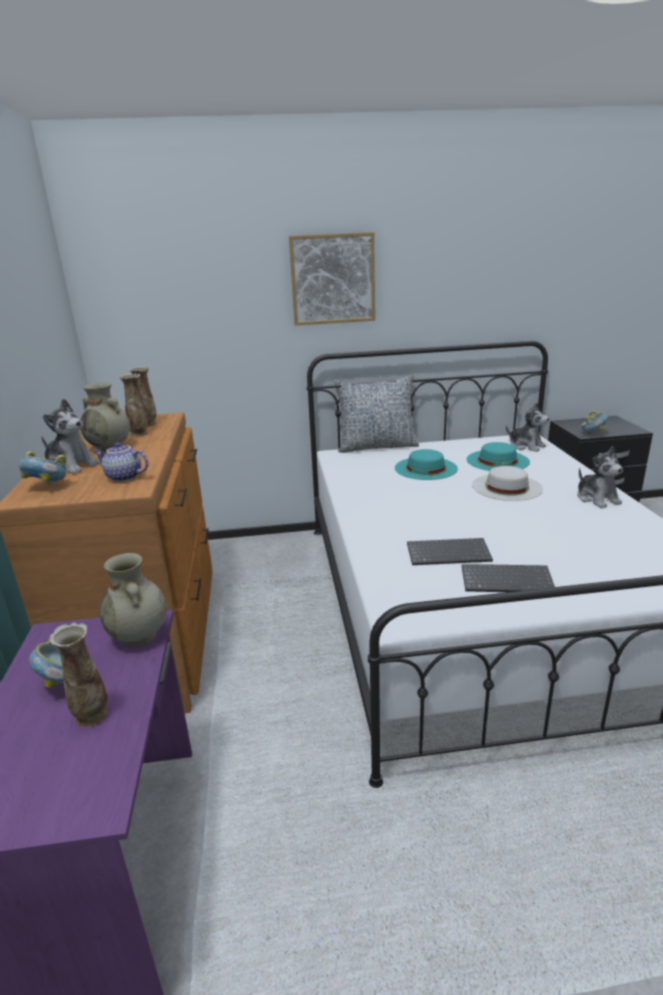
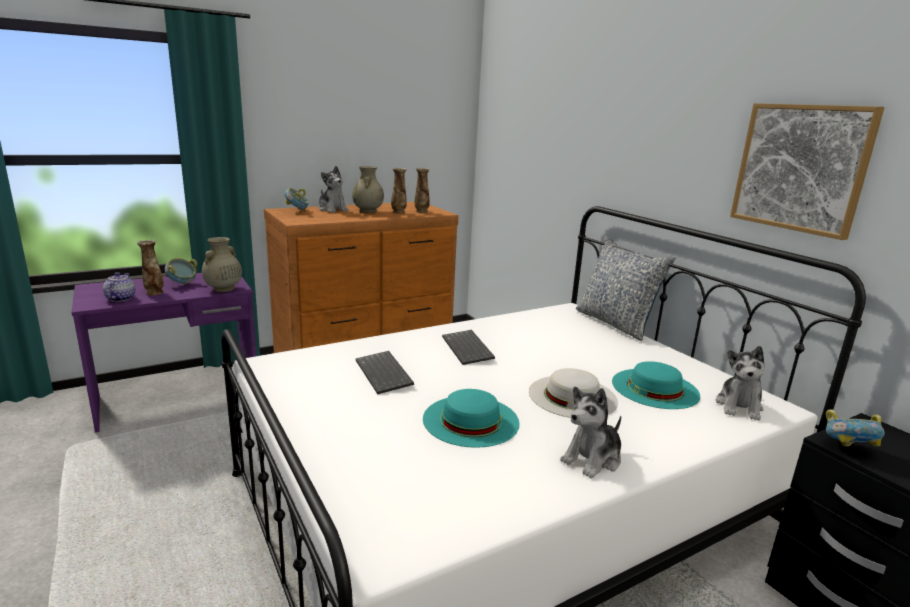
camera: 65 degrees right, 5 degrees down
(71, 465) = (332, 209): plush toy -> plush toy turned 45 degrees counterclockwise
(123, 477) = (316, 218): teapot -> teapot (120, 298)
(333, 279) = (624, 130): picture -> picture (800, 168)
(425, 468) = (581, 350): turquoise hat -> turquoise hat (471, 420)
(507, 580) = (343, 402): keyboard -> keyboard (468, 349)

